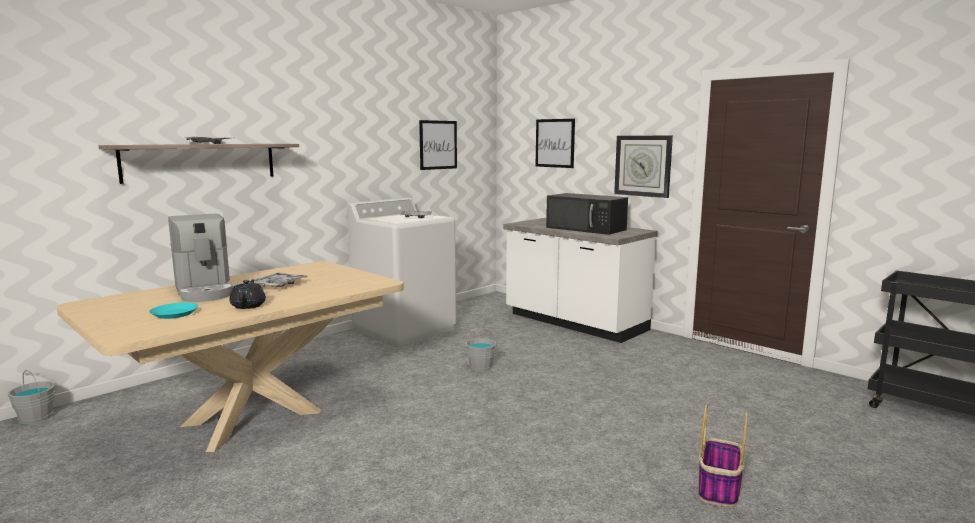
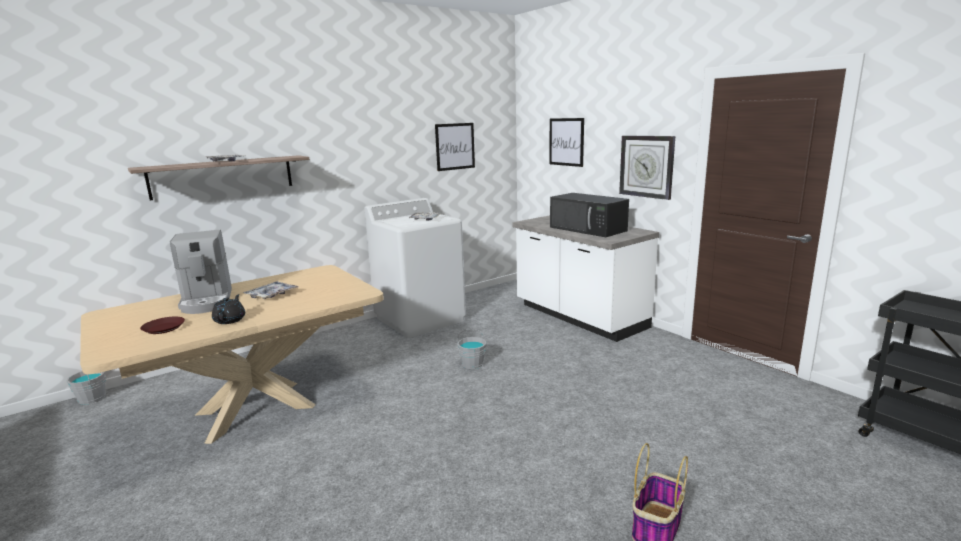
camera: 10 degrees right, 5 degrees up
(174, 314) = (163, 328): turquoise plate -> brown plate

